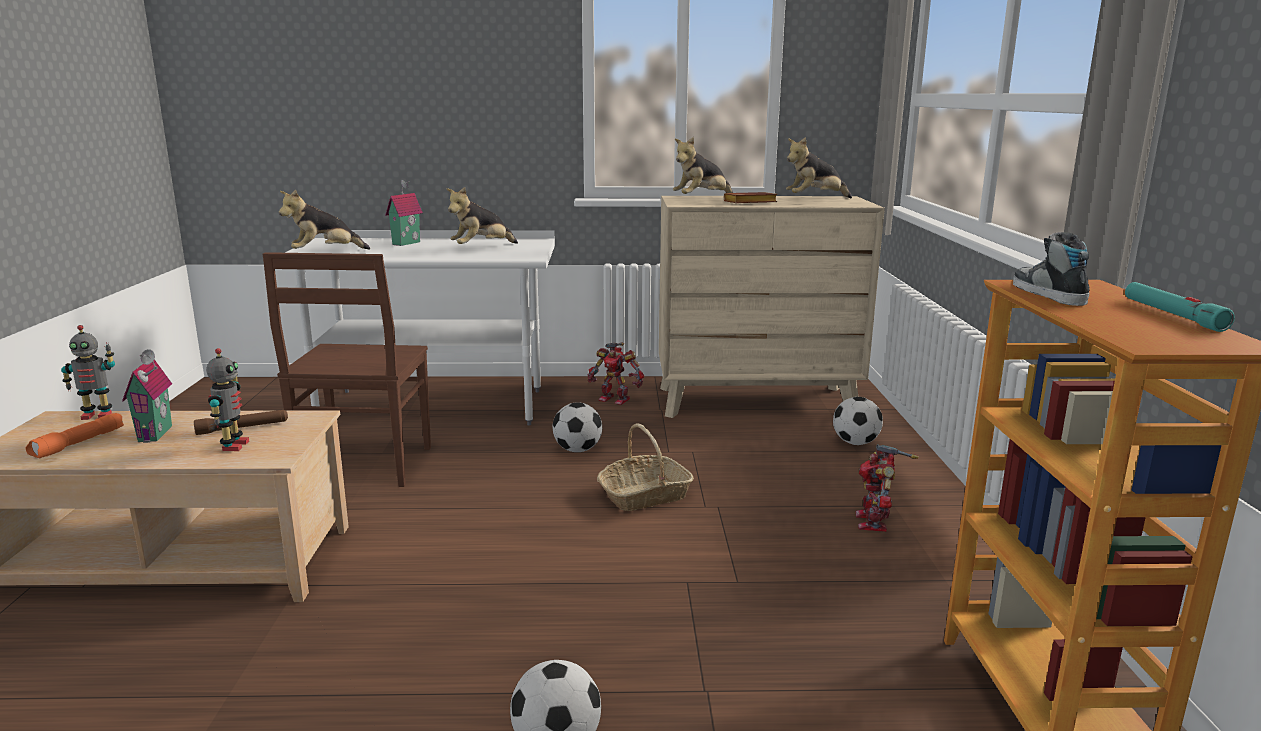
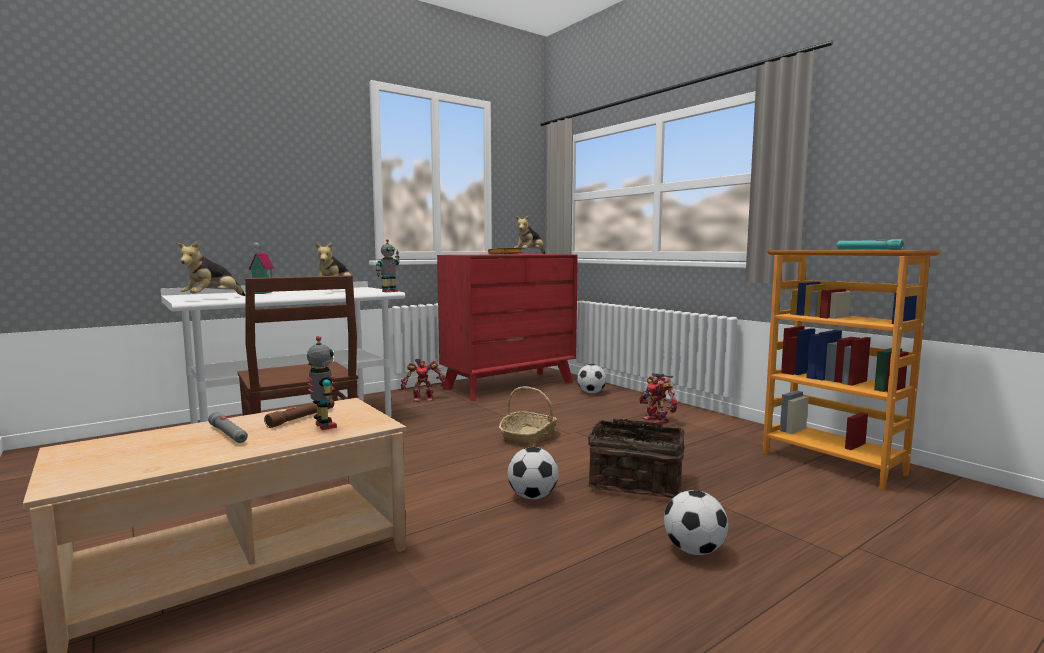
camera: 35 degrees left, 10 degrees down
(79, 444) = (157, 454): orange flashlight -> none
(97, 415) = (121, 438): toy robot -> toy robot (389, 291)
(158, 434) = (228, 434): toy house -> grey flashlight
(577, 450) = (446, 426): football -> football (532, 496)
(659, 616) = (636, 482): none -> basket
(701, 199) = (471, 254): plush toy -> none
(756, 401) = (509, 385): beige dresser -> red dresser
(1048, 294) = (808, 249): shoe -> none

